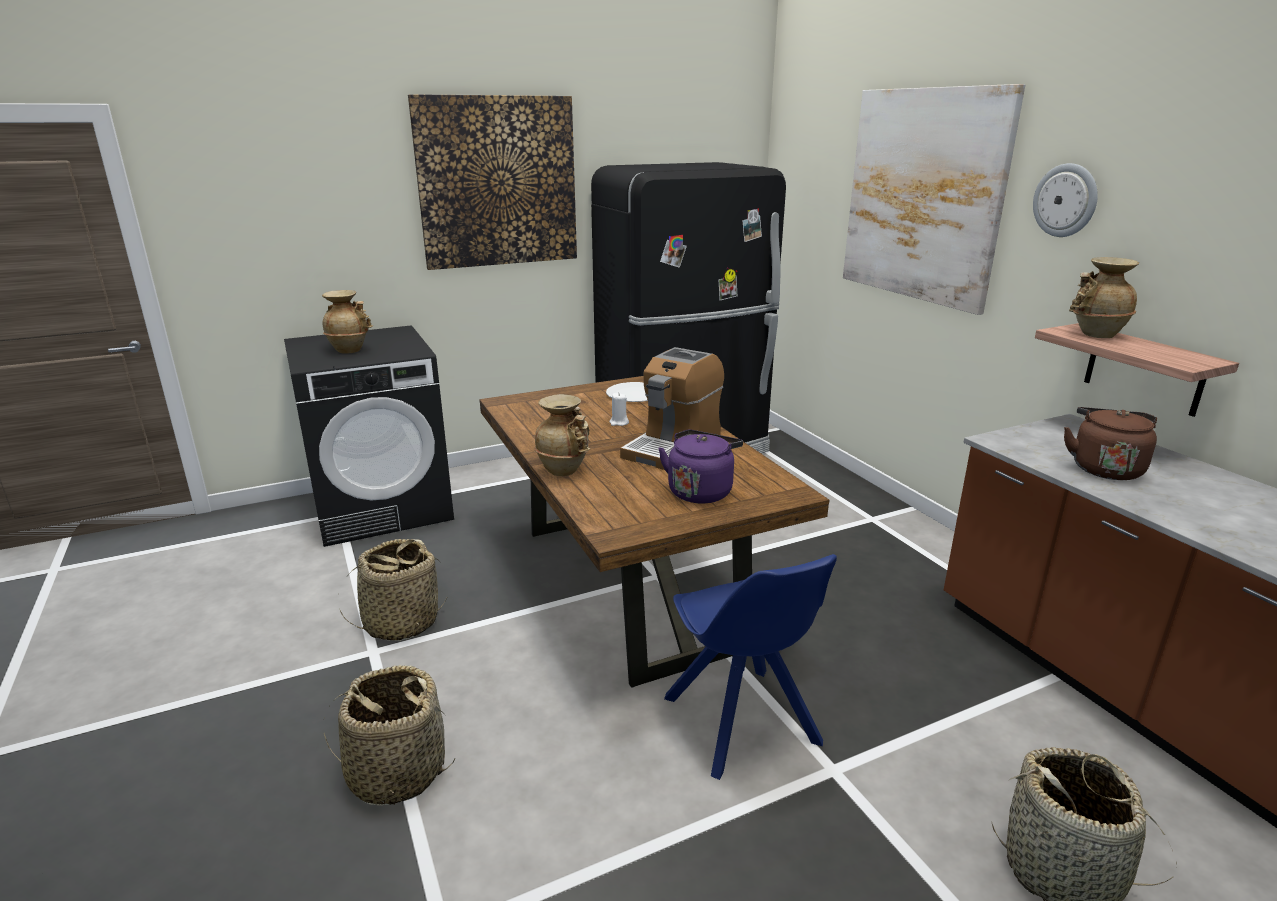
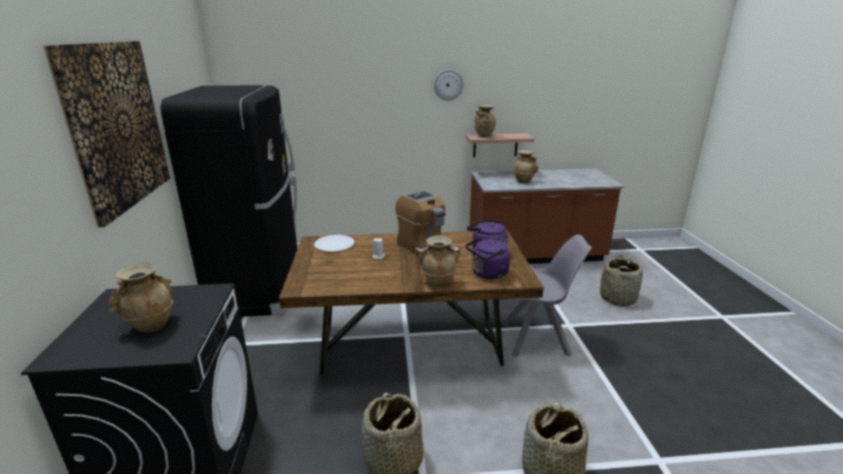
camera: 70 degrees left, 0 degrees up
(615, 501) = (488, 274): none -> purple kettle
(742, 723) = (537, 339): blue chair -> grey chair
(922, 196) = (365, 91): picture -> none
(1104, 468) = (524, 181): brown kettle -> beige vase

